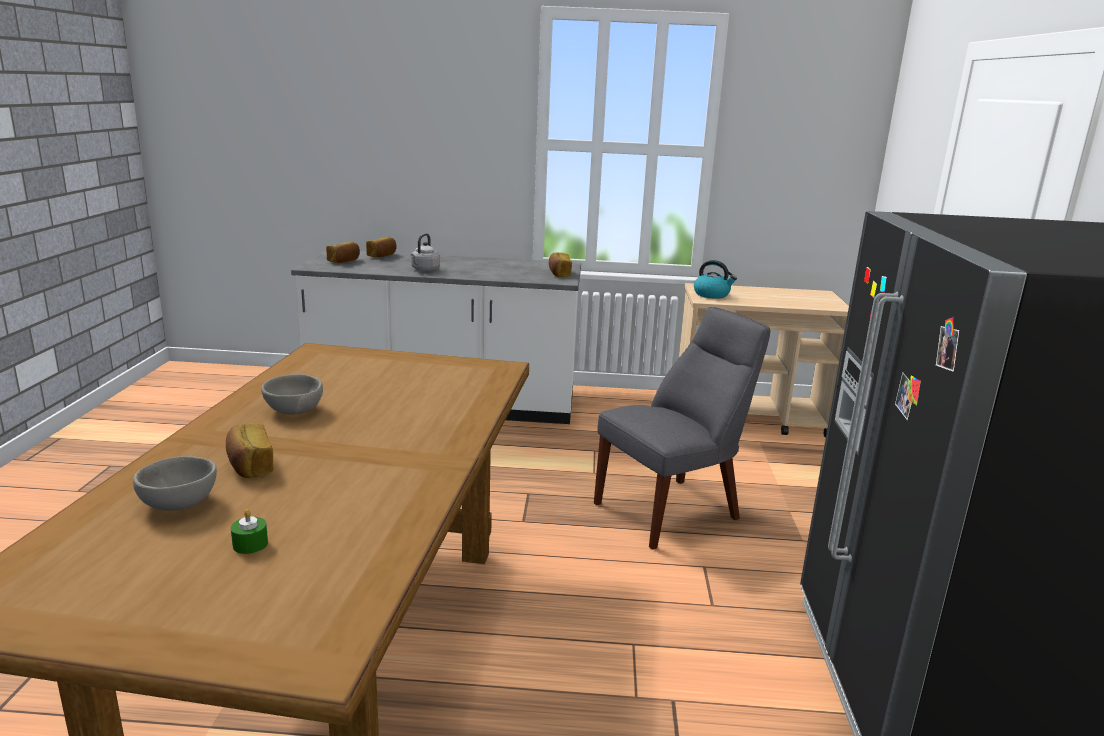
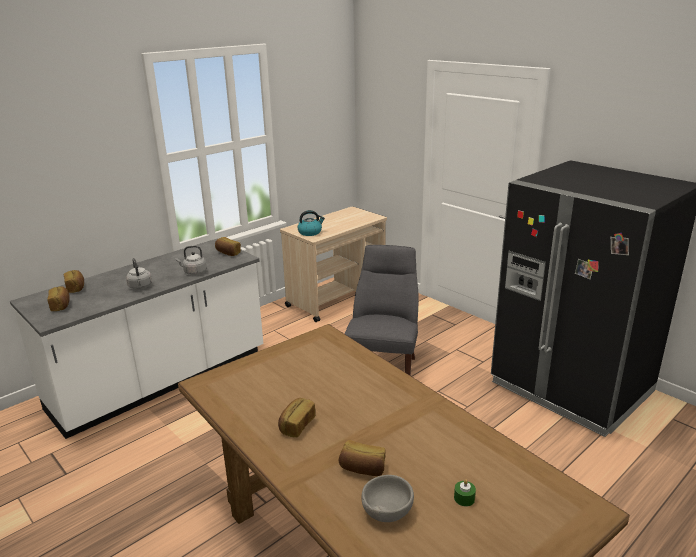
camera: 45 degrees left, 5 degrees up
(295, 409) = (296, 425): grey bowl -> bread
(491, 275) = (194, 272): none -> grey kettle

